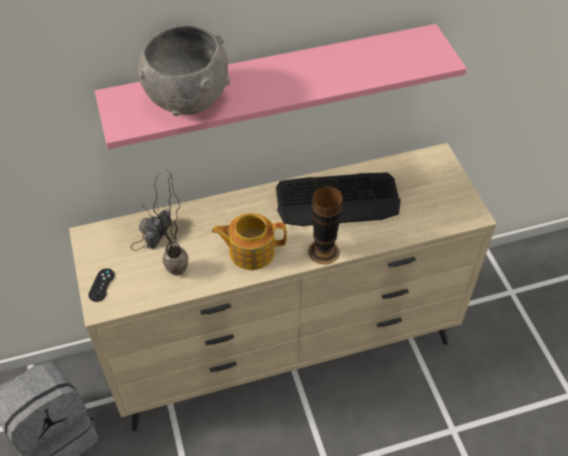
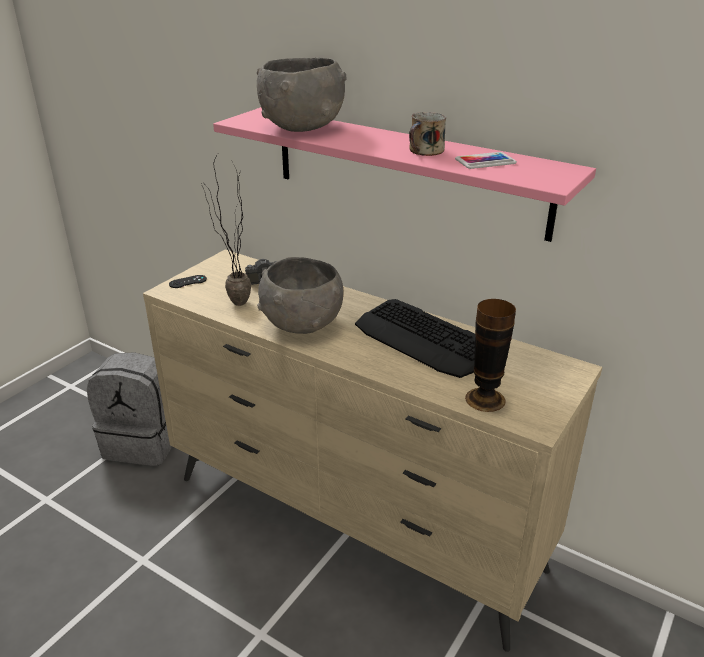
camera: 50 degrees right, 20 degrees down
(250, 251) = (303, 324): teapot -> grey bowl
(322, 72) = (425, 151): none -> mug
(324, 251) = (354, 358): vase -> vase (485, 399)
(374, 59) = (485, 161): none -> phone

